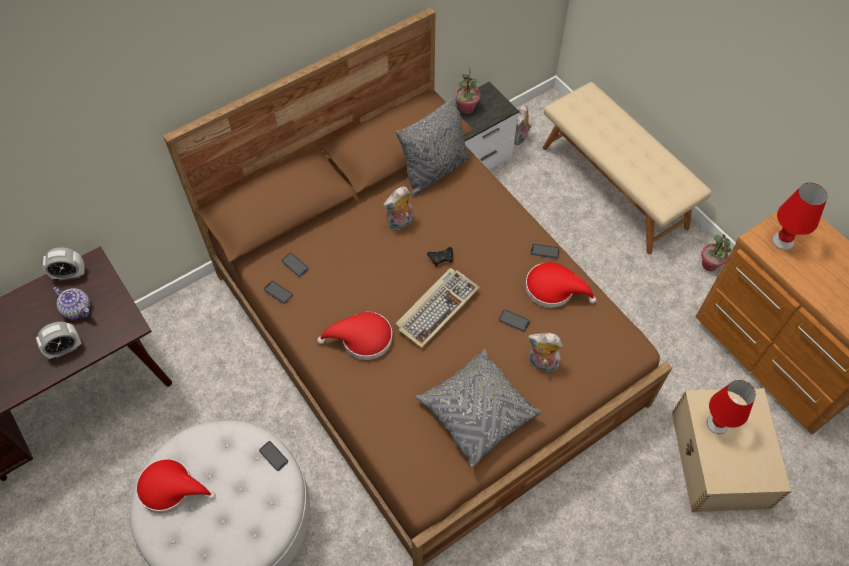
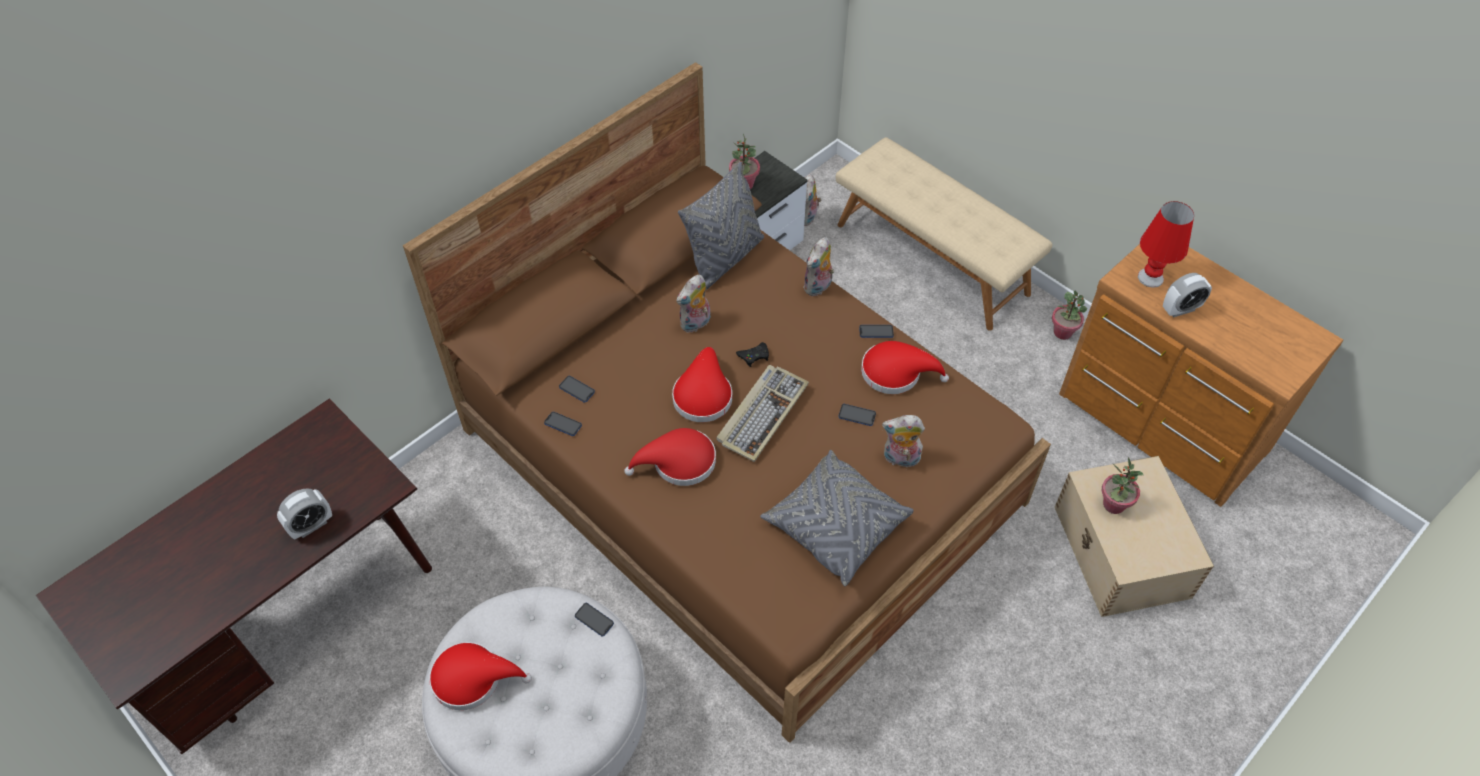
camera: 10 degrees left, 5 degrees down
(70, 274) = (297, 437): alarm clock -> alarm clock (1180, 309)
(78, 309) = (317, 476): teapot -> none
(393, 284) = (703, 394): none -> red hat
(505, 206) = (818, 287): none -> plush toy
(717, 424) = (1113, 504): red table lamp -> potted plant

